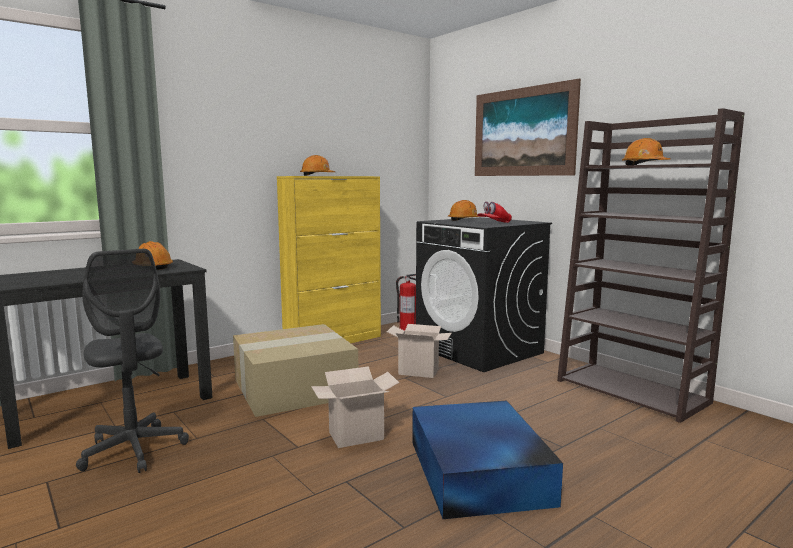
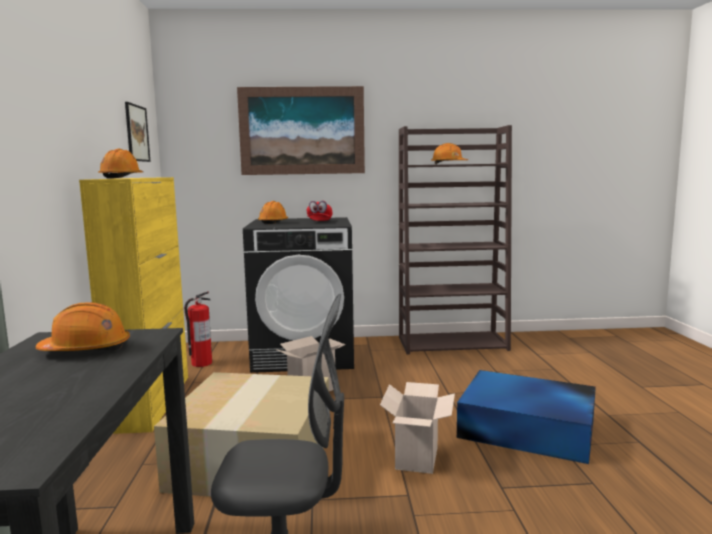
camera: 55 degrees left, 0 degrees up
(384, 142) = (137, 133): none -> picture

